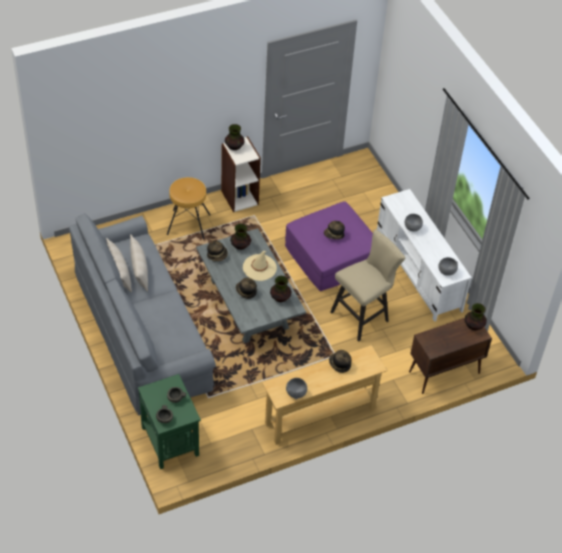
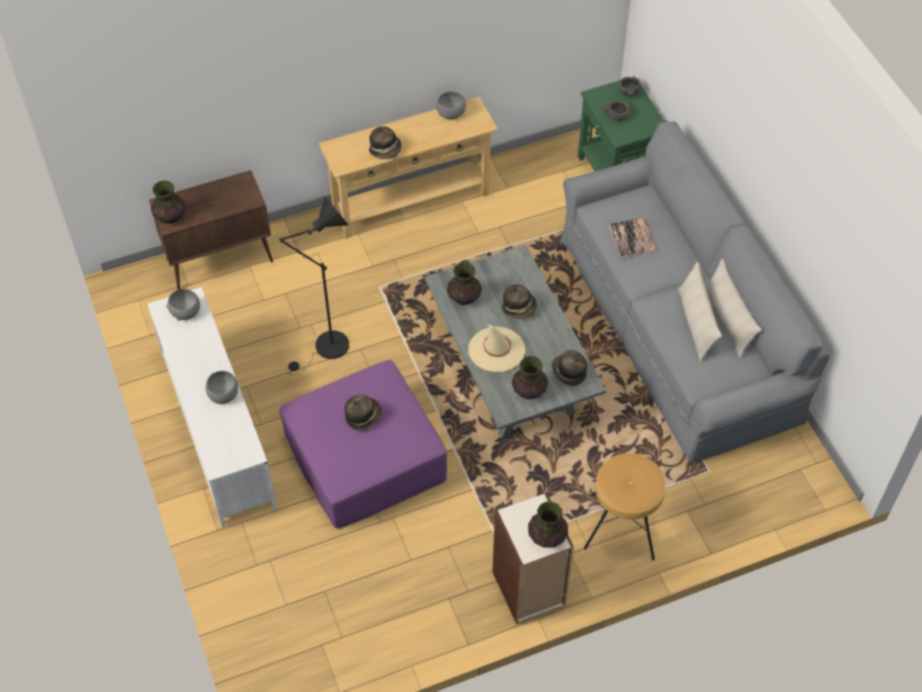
camera: 175 degrees left, 5 degrees up
(172, 323) = (632, 239): none -> book
(363, 316) = (327, 349): beige stool -> black floor lamp

